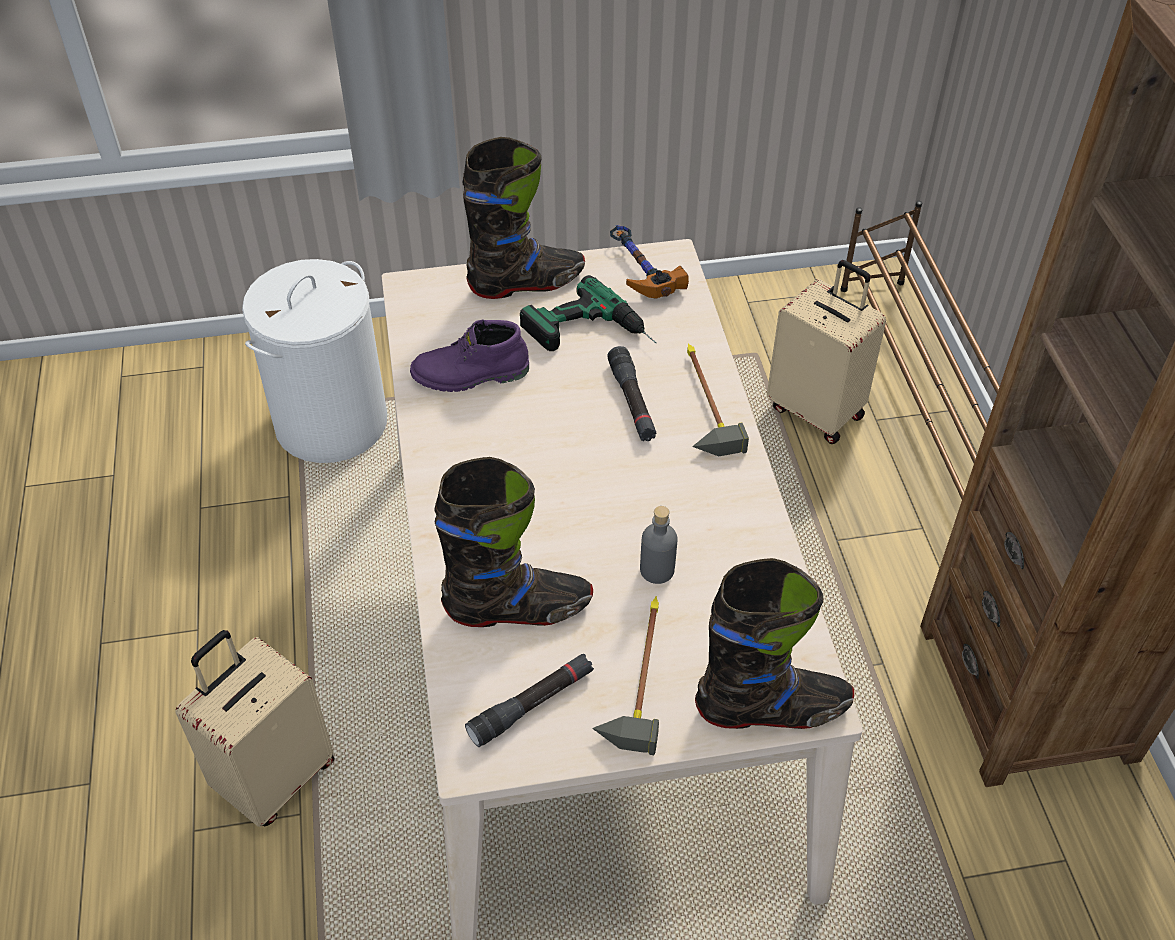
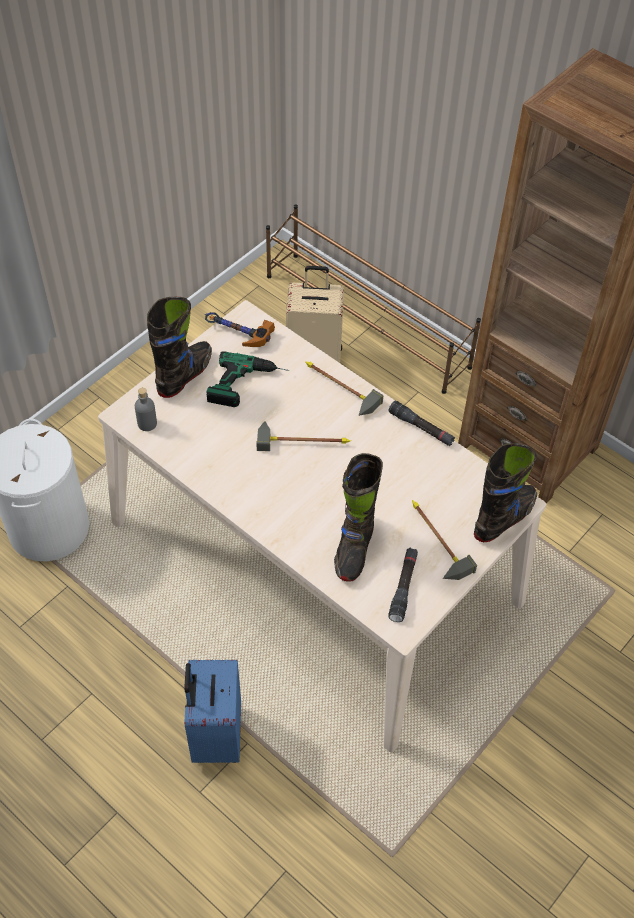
camera: 40 degrees left, 5 degrees up
(274, 776) = (215, 735): beige suitcase -> blue suitcase
(470, 376) = (209, 445): purple boot -> none
(518, 609) = (353, 548): black boot -> black boot turned 150 degrees clockwise
(595, 436) = (304, 439): none -> hammer
(632, 401) = (304, 409): black flashlight -> black flashlight (421, 428)
(657, 570) = (397, 487): grey bottle -> grey bottle (147, 423)

